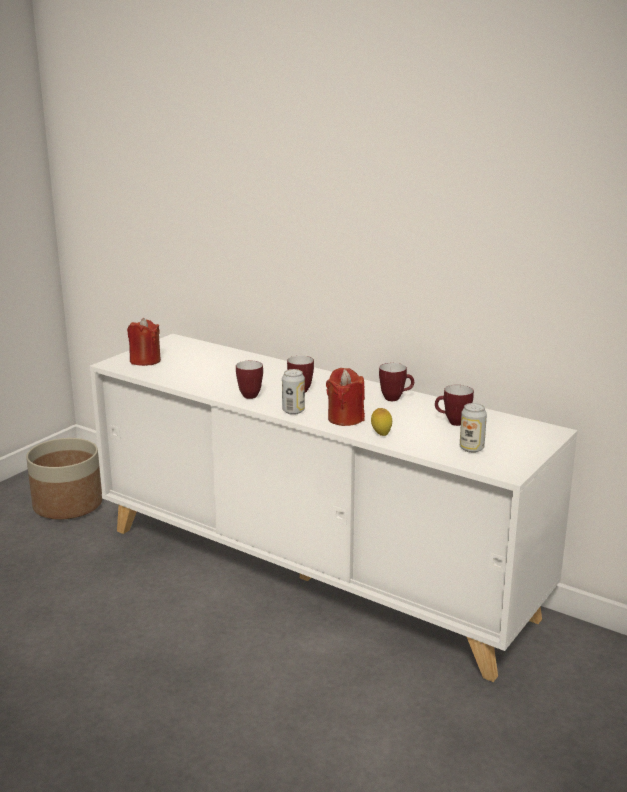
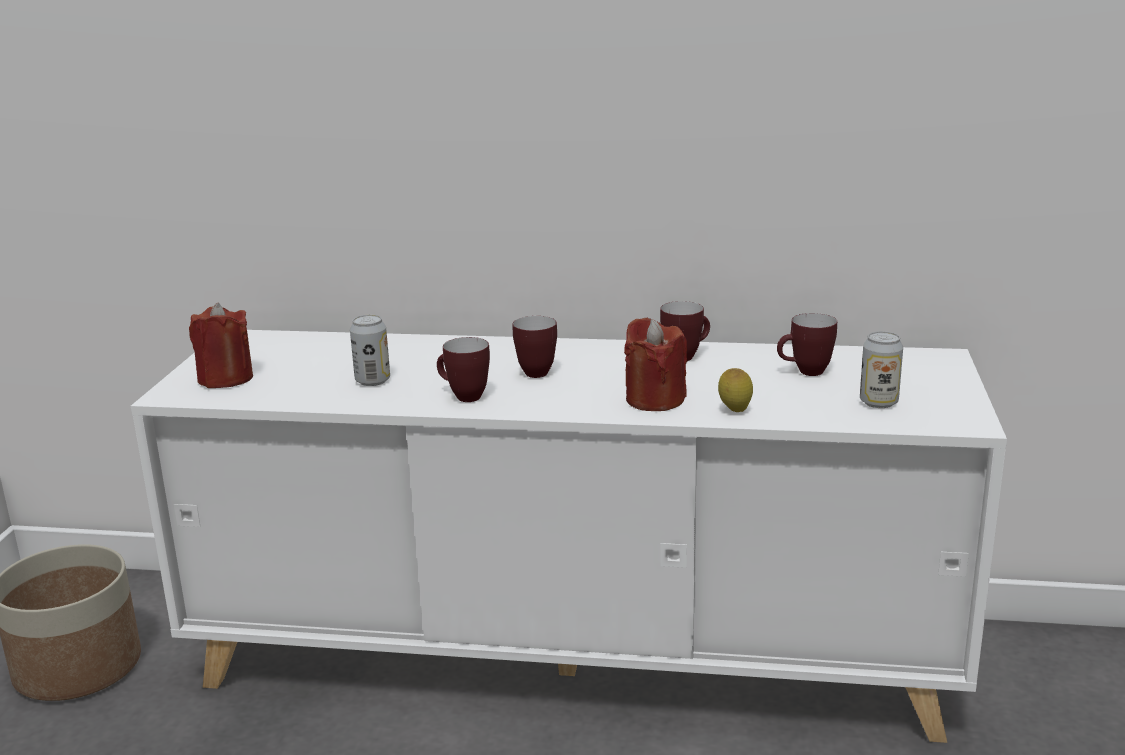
camera: 25 degrees left, 0 degrees up
(293, 411) = (564, 405): can -> can (372, 381)

